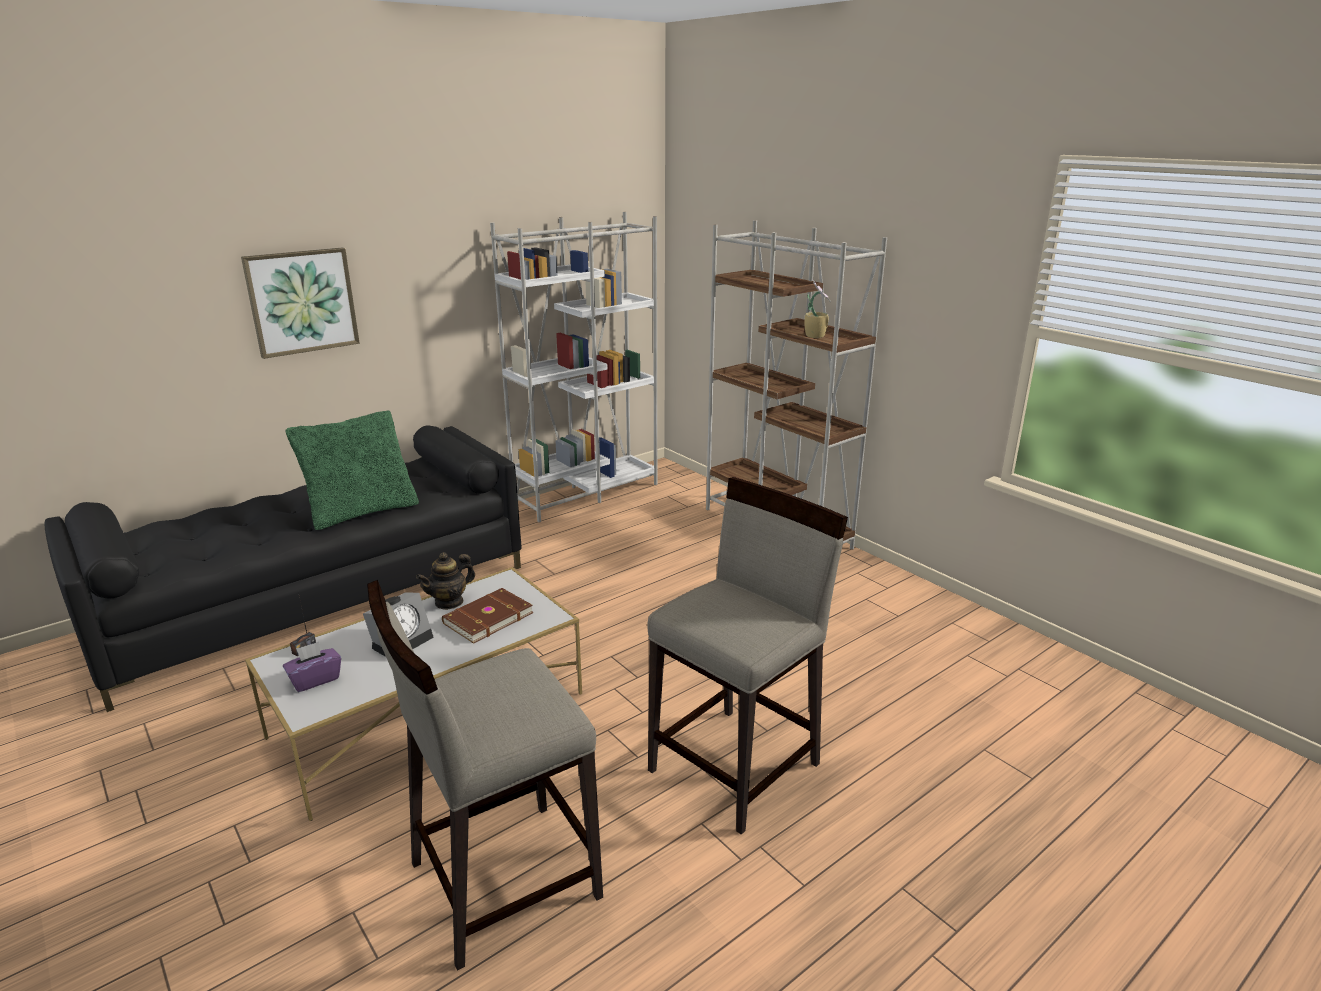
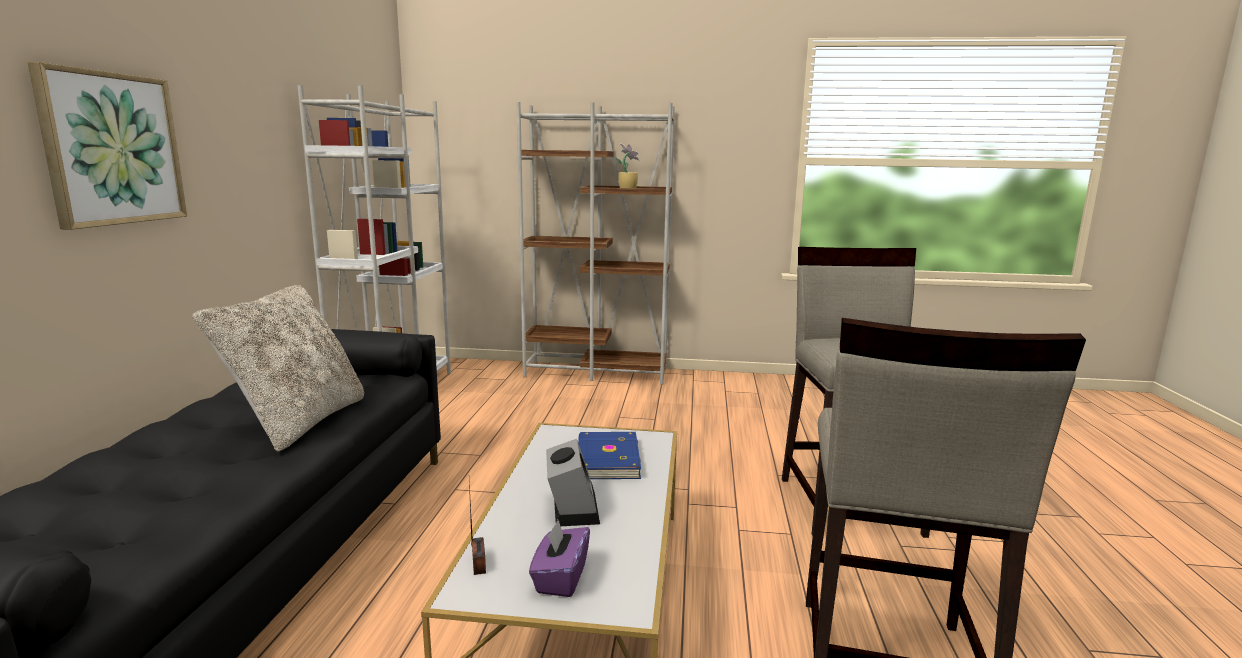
camera: 45 degrees left, 10 degrees down
(362, 509) = (298, 420): green pillow -> beige pillow
(449, 602) = (543, 464): teapot -> none
(486, 618) = (606, 460): brown book -> blue book

